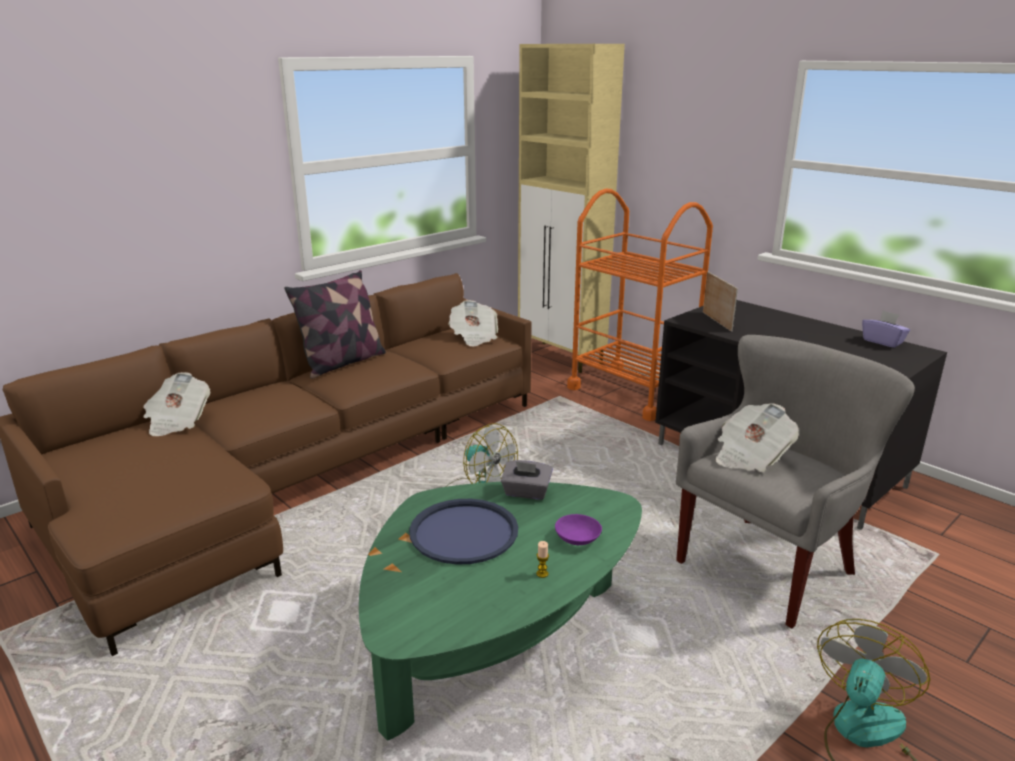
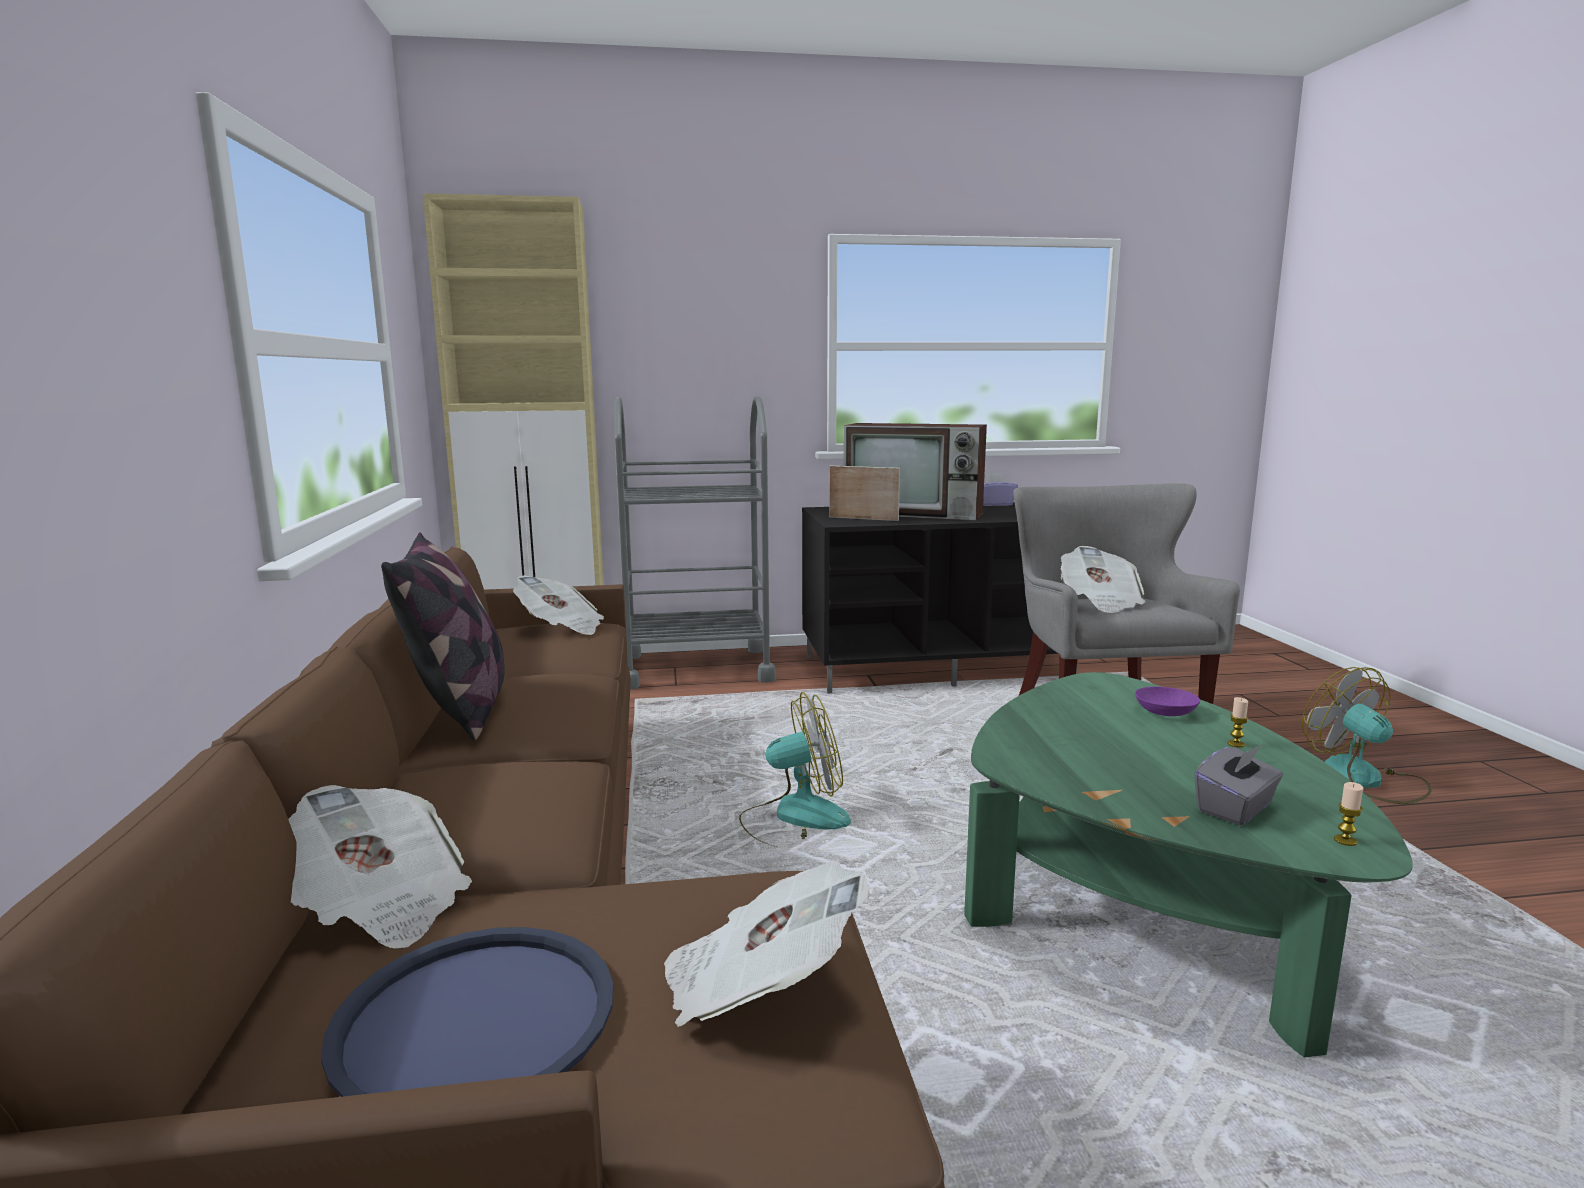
camera: 55 degrees left, 10 degrees down
(158, 501) = (759, 987): none -> newspaper
(410, 630) = (1345, 840): none -> candle
(464, 532) = (1109, 759): blue tray -> blue tray (476, 1019)
(526, 492) = (1037, 709): grey tissue box -> grey tissue box (1235, 809)
(632, 392) = (697, 668): orange cart -> grey cart
(774, 329) = (916, 513): none -> television

